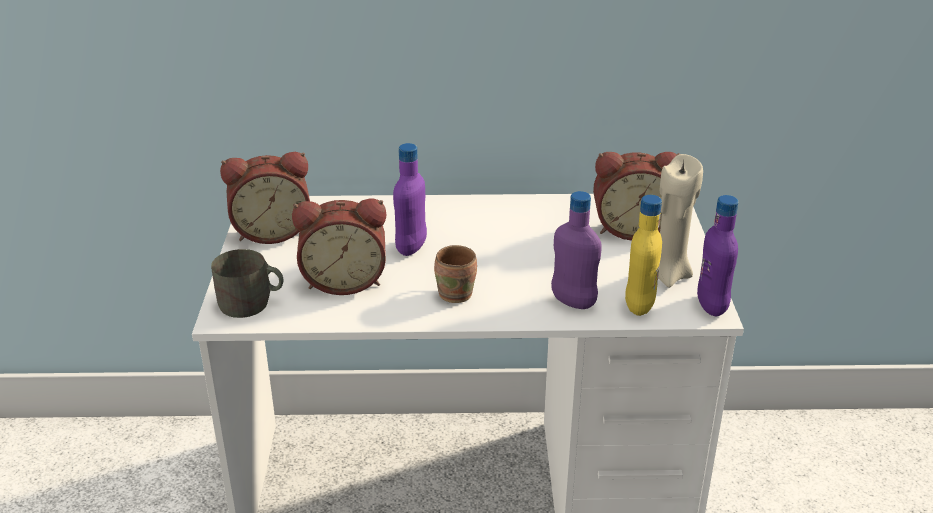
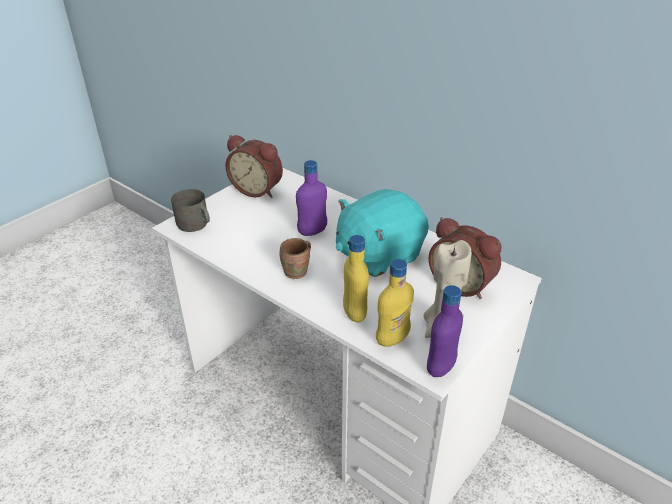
camera: 40 degrees right, 5 degrees up
(344, 281) = (253, 234): alarm clock -> none
(515, 238) = (378, 254): none -> turquoise plush toy
(573, 302) = (354, 313): purple bottle -> yellow bottle

